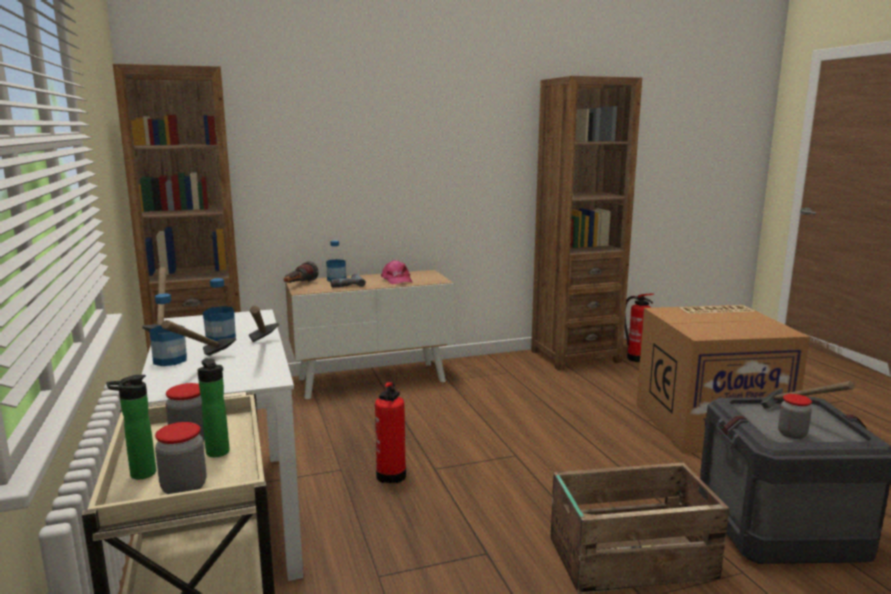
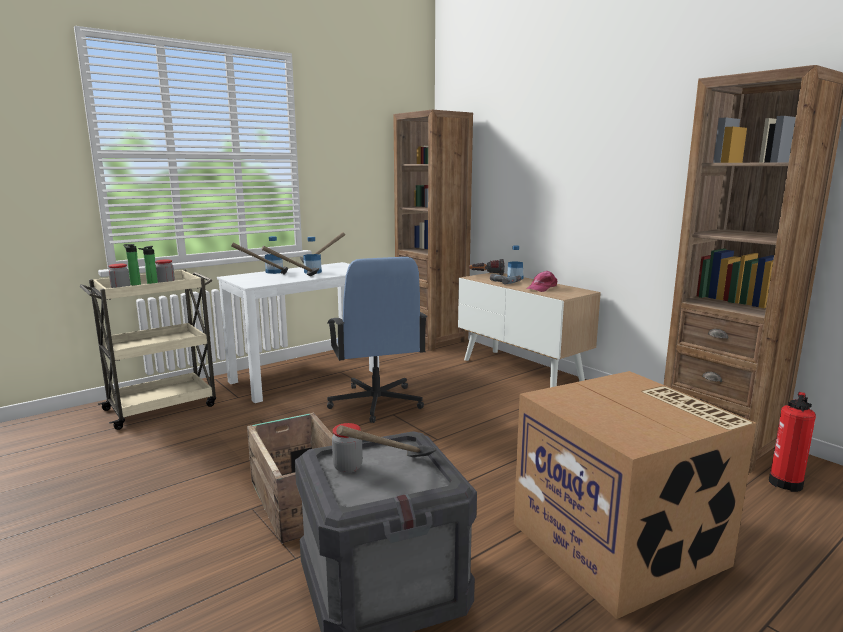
camera: 70 degrees right, 0 degrees up
(392, 474) = (376, 403): fire extinguisher -> blue office chair

